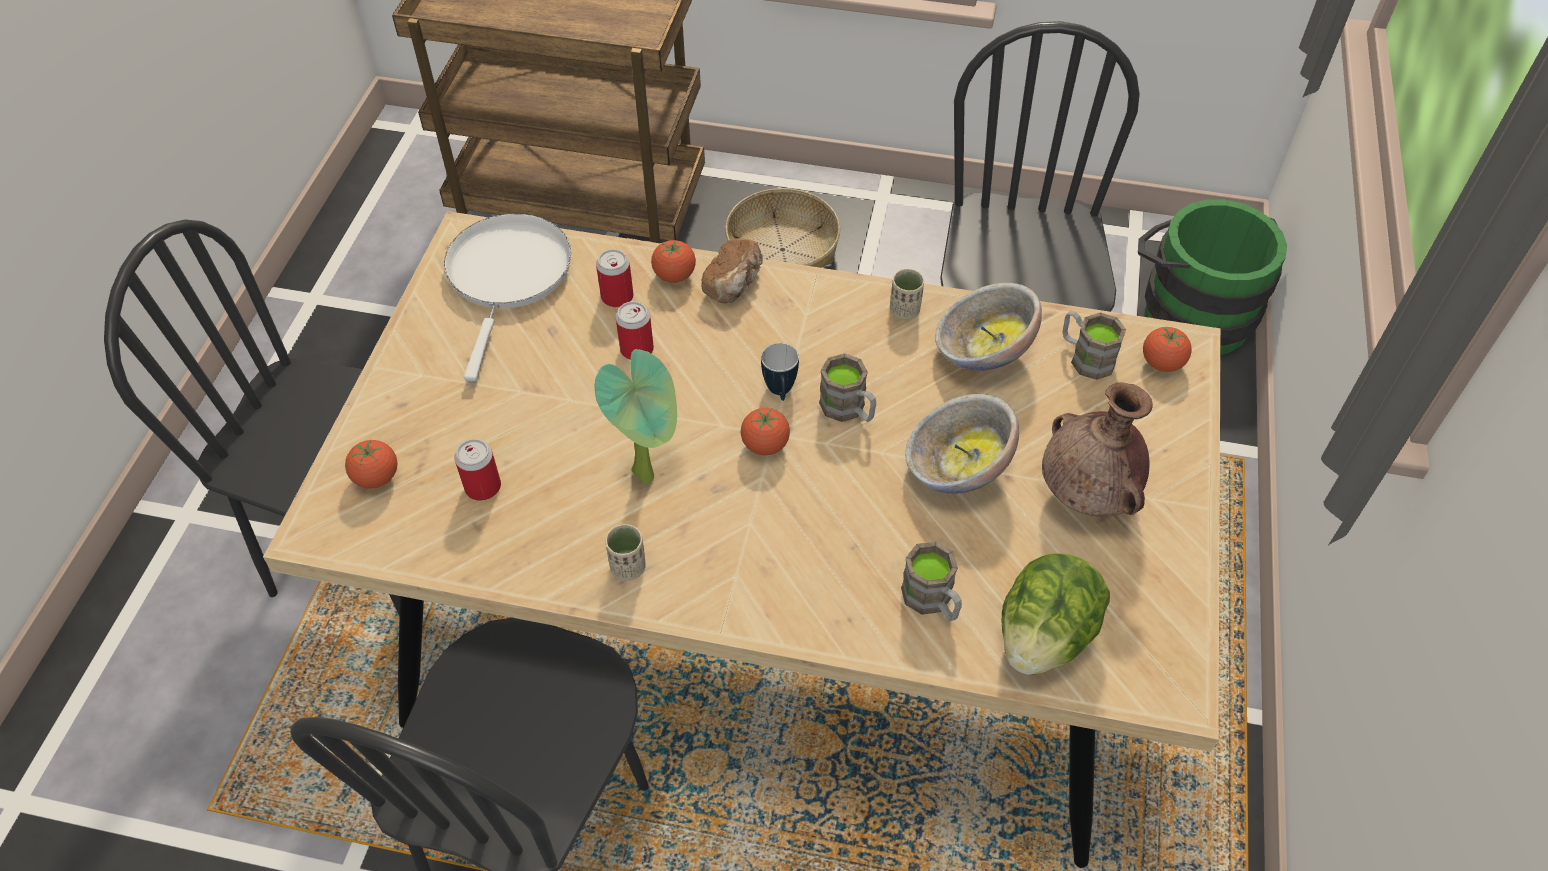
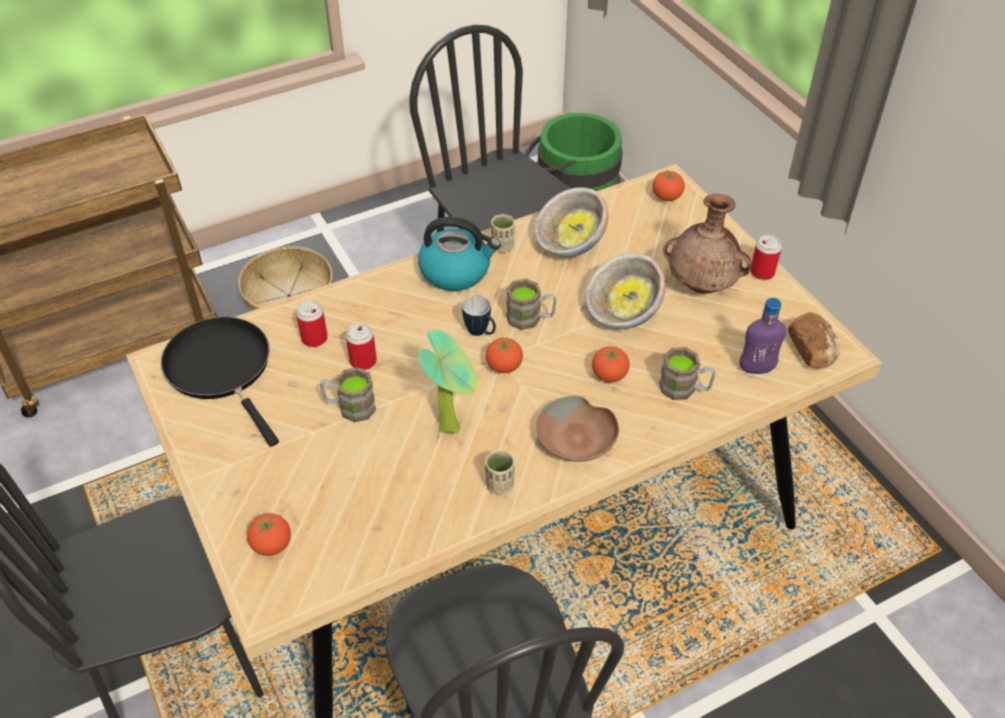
camera: 40 degrees left, 5 degrees down
(483, 487) = (353, 502): can -> can (762, 272)
(508, 276) = (222, 369): white frying pan -> black frying pan
(674, 275) = (338, 305): tomato -> tomato (609, 375)
(735, 283) = (383, 288): bread -> bread (812, 350)
(754, 575) = (577, 440): none -> brown bowl
(826, 309) = (456, 271): none -> kettle
(1044, 636) = (756, 368): lettuce -> purple bottle
(1085, 357) = (625, 216): brown mug -> brown mug (349, 407)

